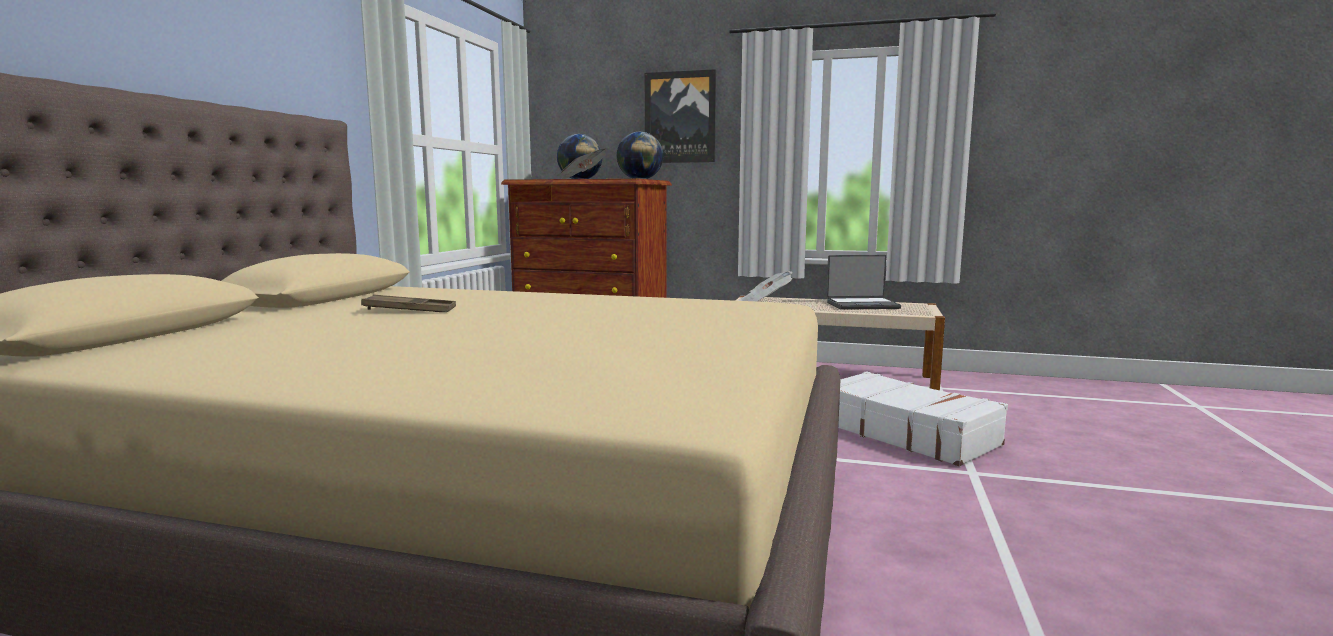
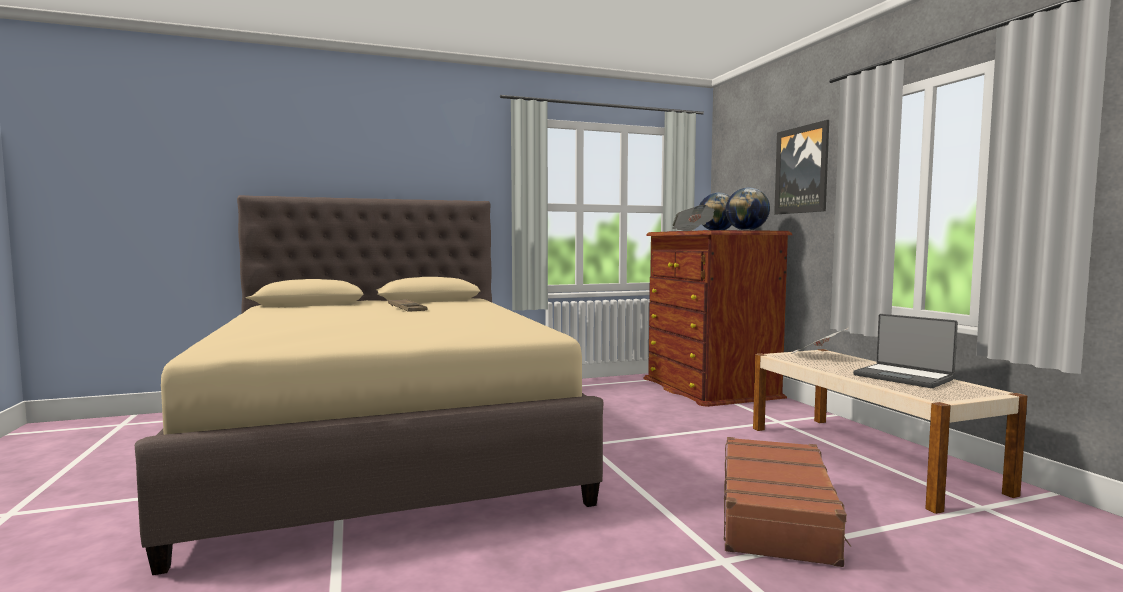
camera: 55 degrees right, 5 degrees down
(906, 433) = (777, 515): white suitcase -> brown suitcase

